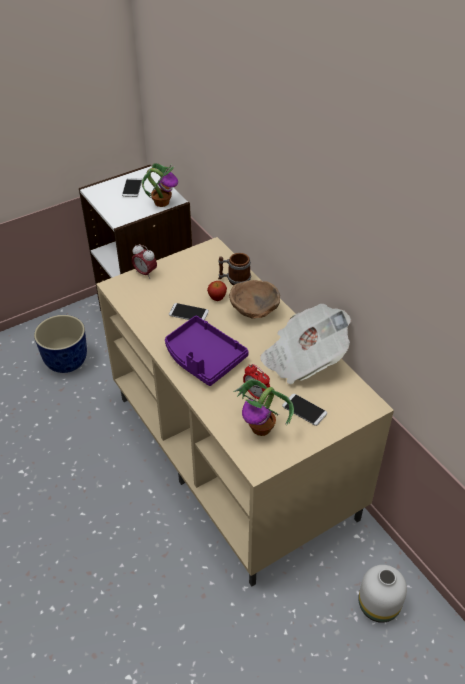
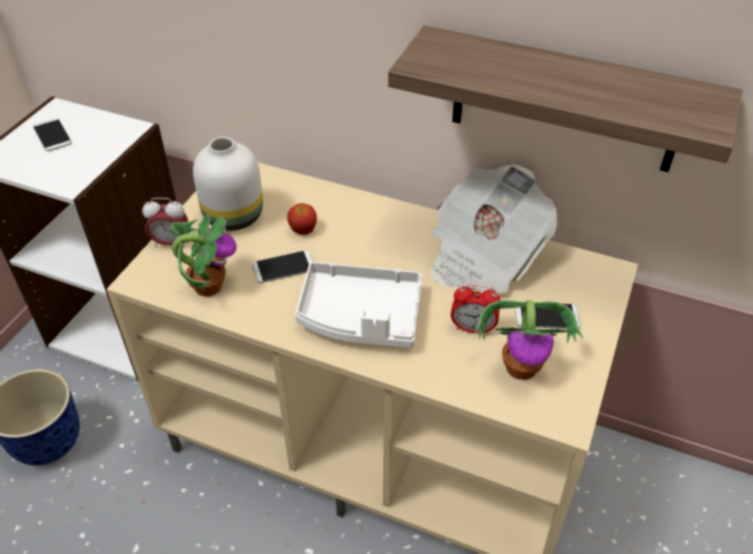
camera: 35 degrees left, 0 degrees up
(161, 202) = (116, 137): potted plant -> potted plant (207, 286)
(203, 358) = (360, 316): purple tray -> white tray
(234, 280) = (304, 198): mug -> none
(254, 310) = (366, 224): brown bowl -> none
(367, 281) = (565, 101): none -> shelf
(379, 606) = (675, 519): white vase -> white vase (235, 217)

